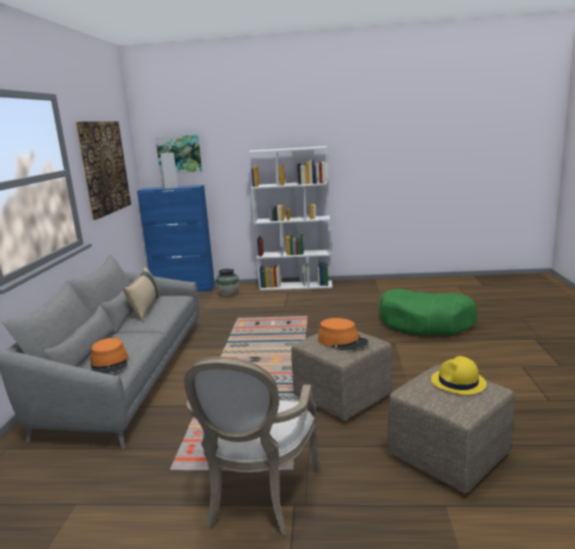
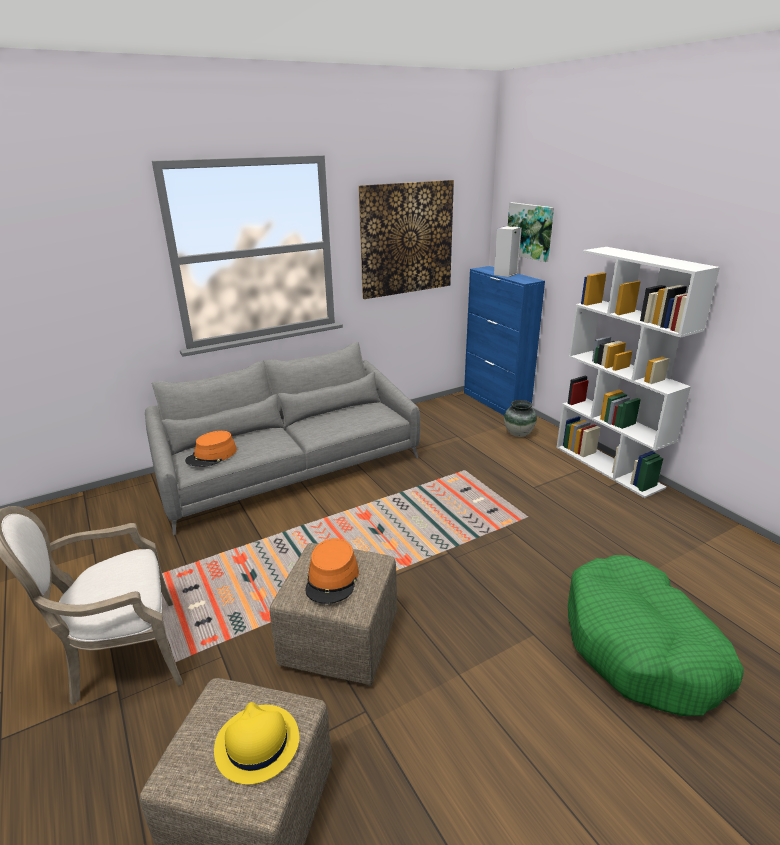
camera: 55 degrees right, 10 degrees up
(145, 308) = (343, 413): beige pillow -> none

